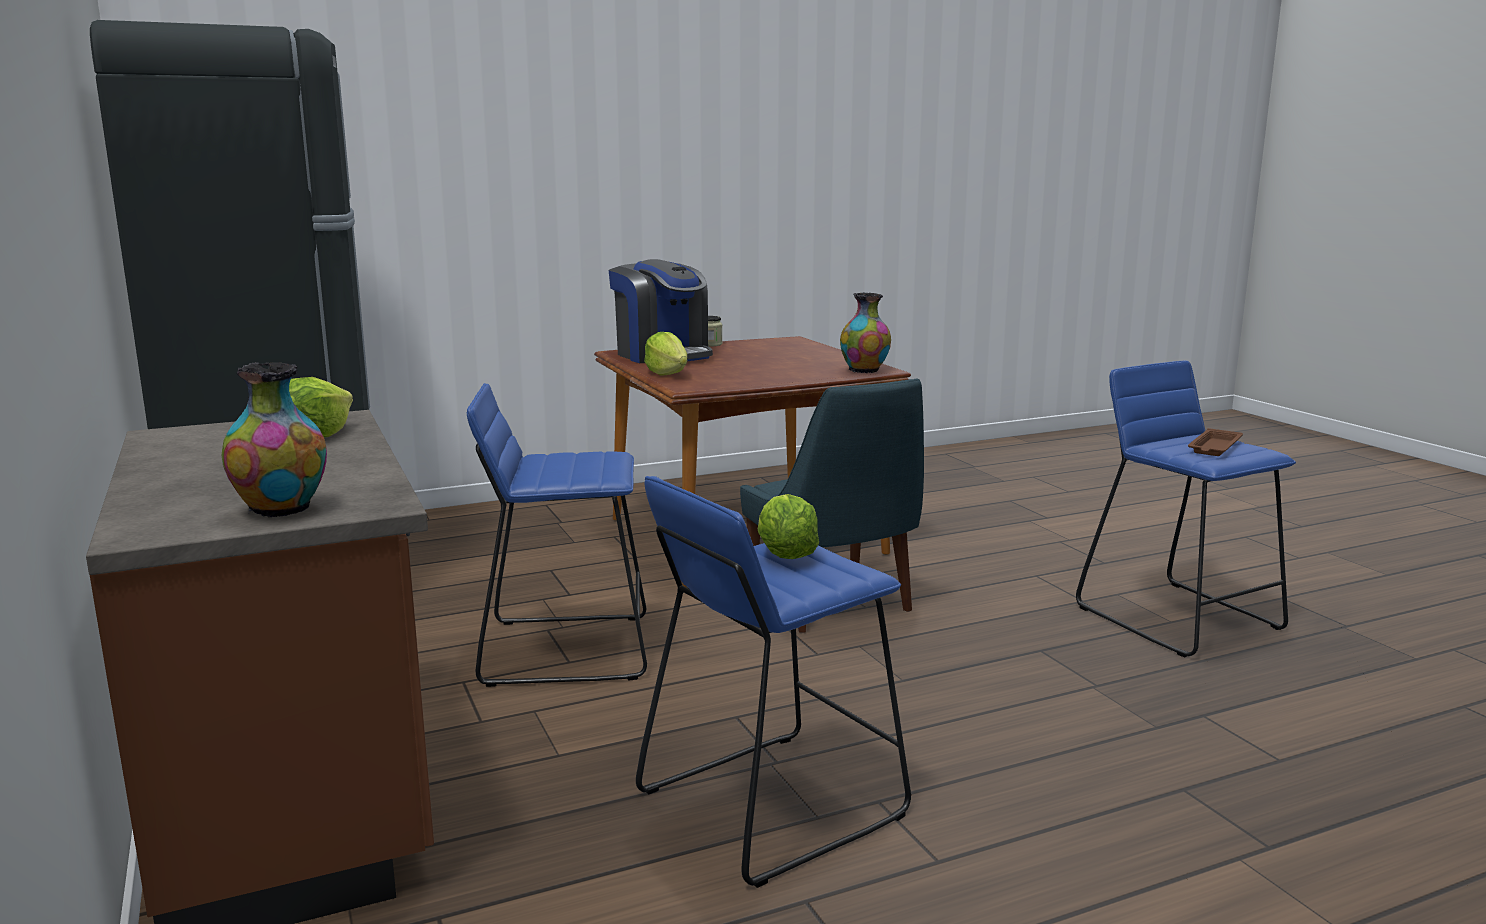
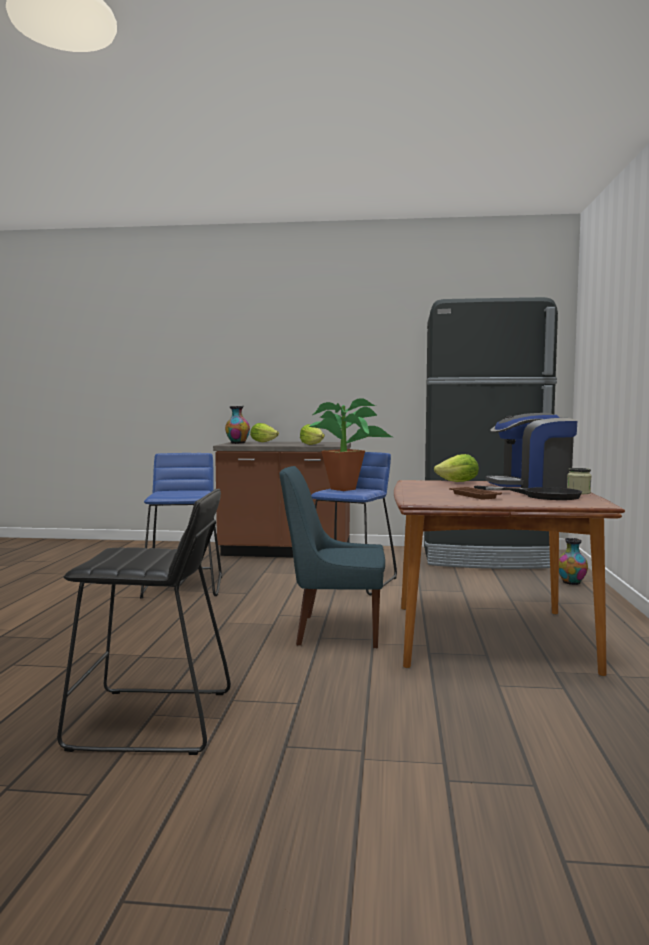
camera: 120 degrees right, 10 degrees down
(560, 466) = (348, 489): none -> potted plant
(754, 350) = (541, 495): none -> black frying pan
(785, 555) = (189, 493): lettuce -> lettuce (263, 442)
(865, 371) = (416, 499): vase -> vase (571, 583)
(1179, 617) = (151, 720): blue stool -> black stool
(1214, 447) = (131, 556): brown tray -> brown tray (473, 496)

